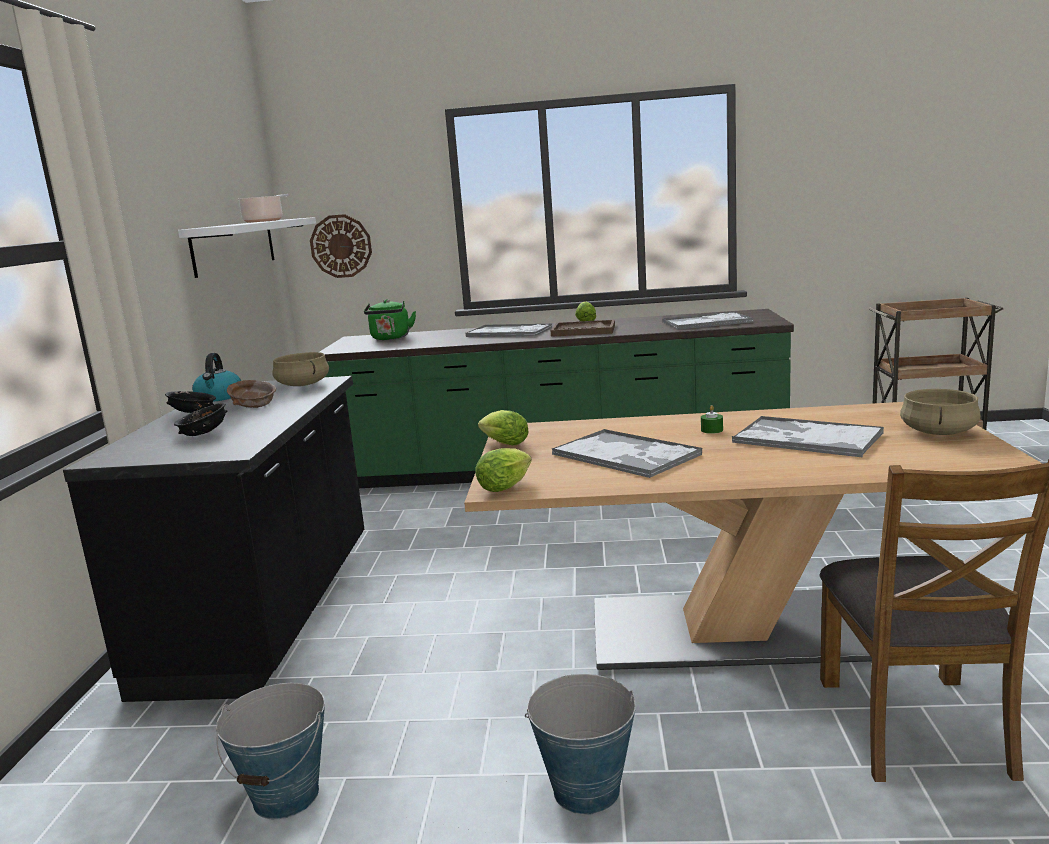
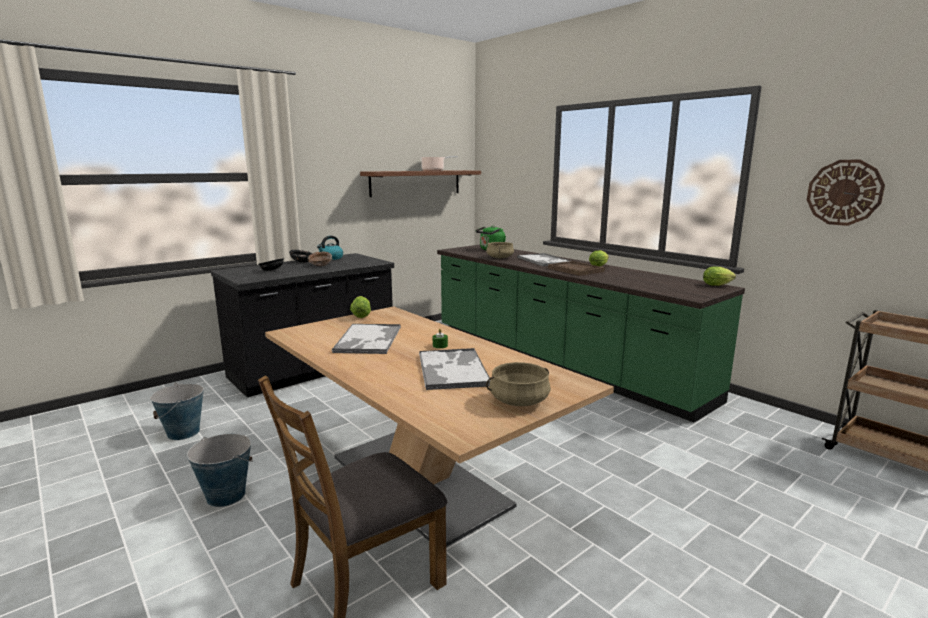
camera: 45 degrees right, 0 degrees up
(234, 246) = (416, 183): white shelf -> brown shelf
(303, 384) = (366, 261): beige cooking pot -> beige cooking pot (500, 258)
(341, 246) = (497, 189): wall clock -> wall clock (844, 192)
(507, 486) = (293, 332): lettuce -> lettuce (718, 285)
(707, 322) = (658, 285): tray -> none

